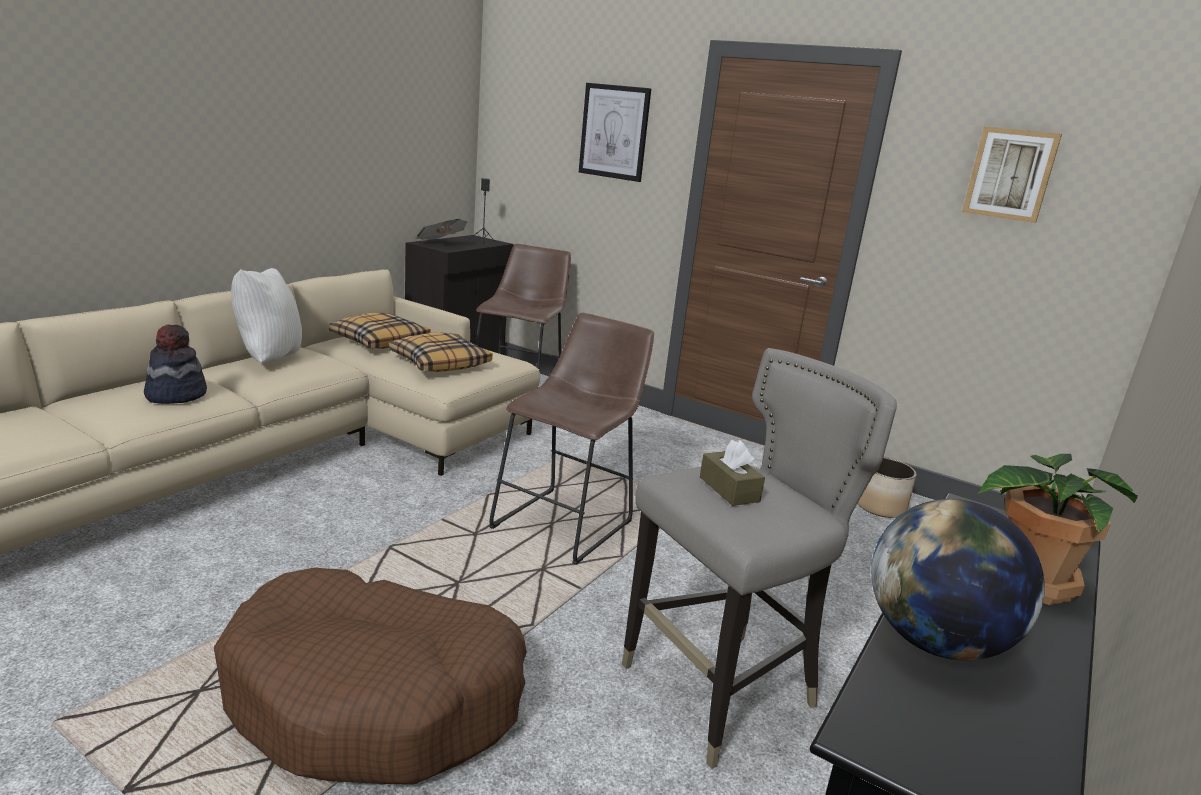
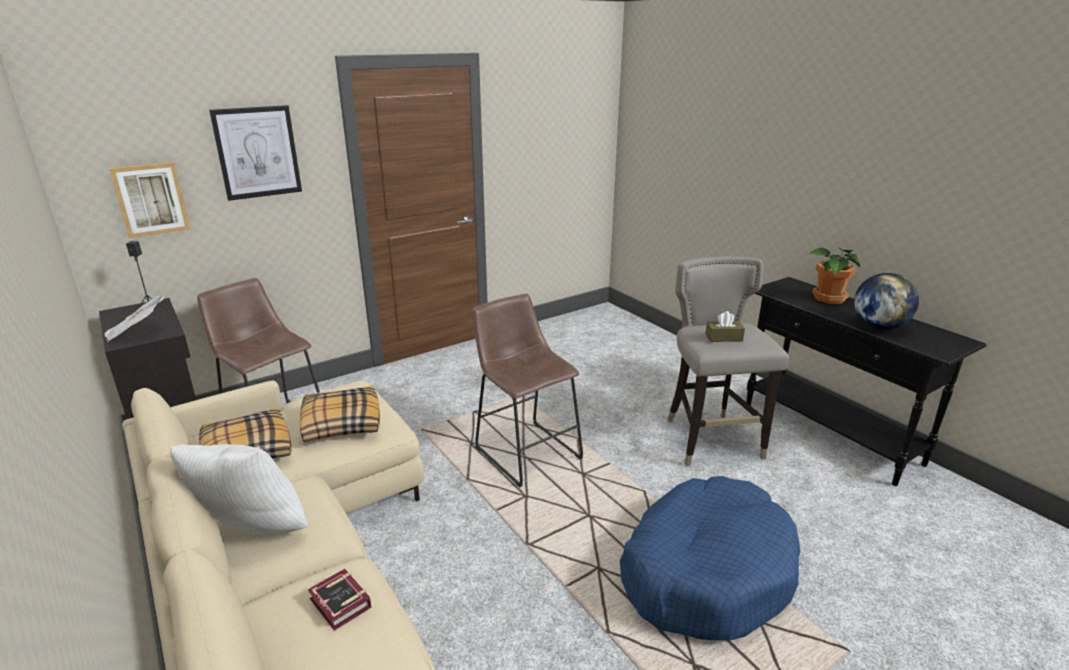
camera: 65 degrees left, 5 degrees up
(176, 395) = (340, 605): hat -> book
(376, 697) = (706, 571): brown dog bed -> blue dog bed
(880, 507) = (554, 335): planter -> none
(1010, 174) = (549, 121): picture -> picture (151, 199)

